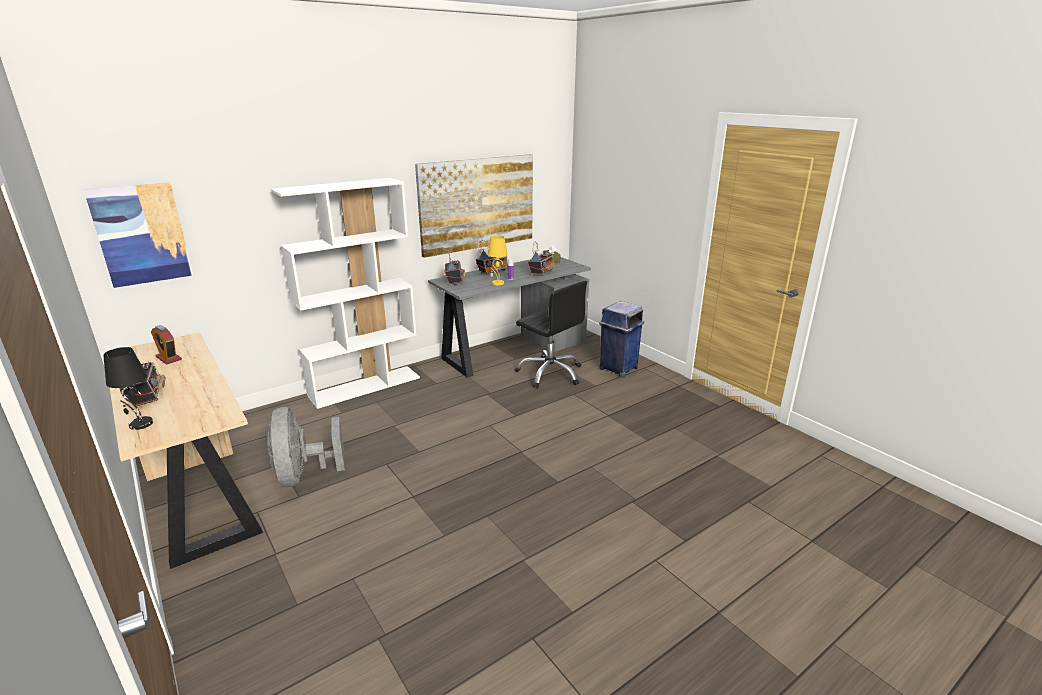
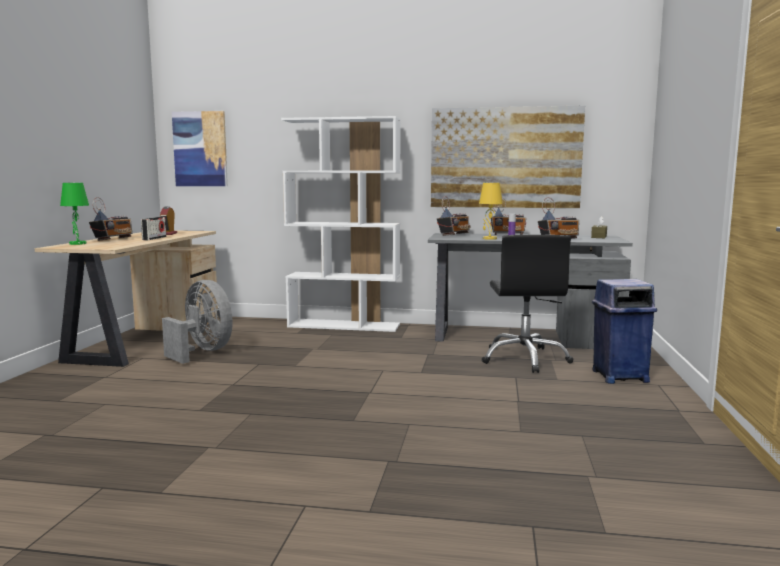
camera: 45 degrees right, 15 degrees down
(140, 424) = (77, 243): black table lamp -> green table lamp
(194, 376) = (154, 238): none -> radio
(303, 475) = (202, 352): grey fan -> grey fan turned 105 degrees clockwise

